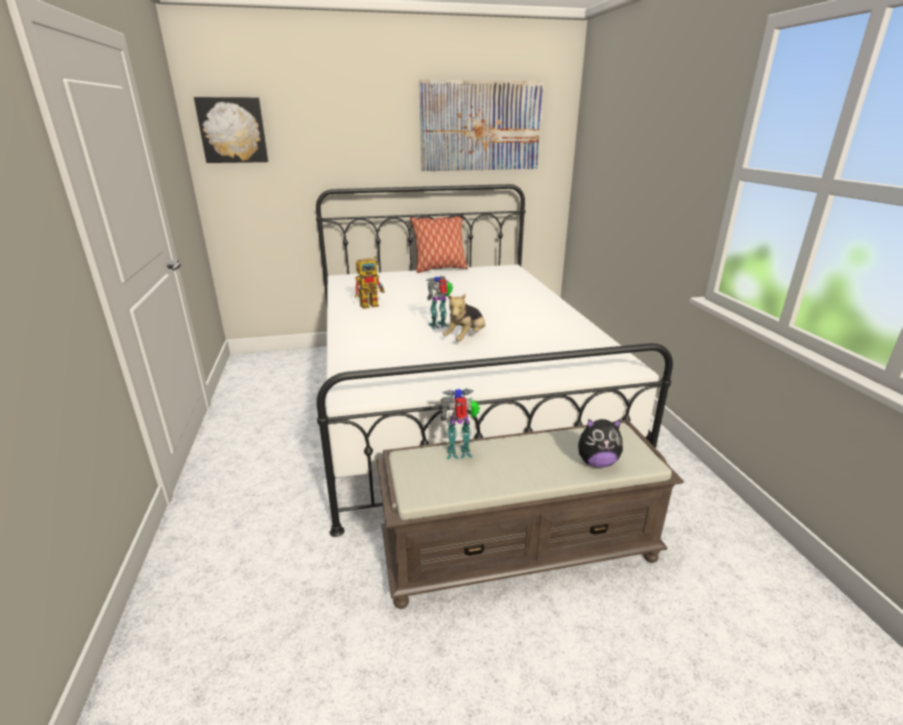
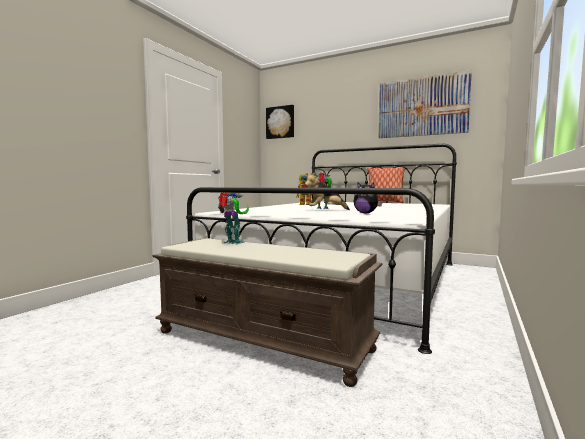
camera: 40 degrees right, 20 degrees down
(596, 462) = (300, 257): plush toy -> plush toy (366, 213)

